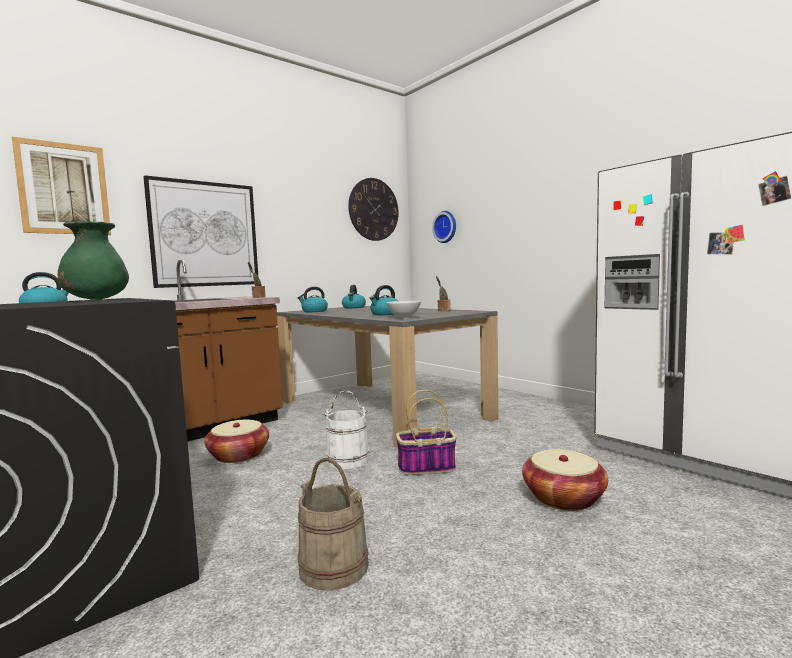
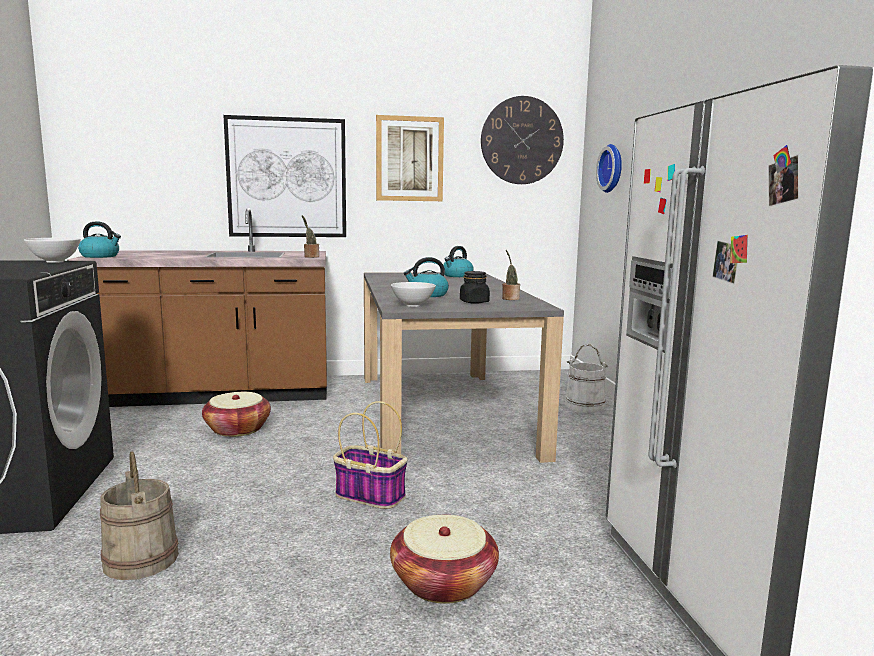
camera: 30 degrees right, 5 degrees up
(64, 189) = (150, 134): picture -> picture (409, 159)
(96, 299) = (54, 262): green vase -> white bowl
(314, 311) = (394, 277): kettle -> none
(347, 460) = (314, 462): white bucket -> white bucket (584, 406)
(432, 313) = (474, 302): none -> black jar

